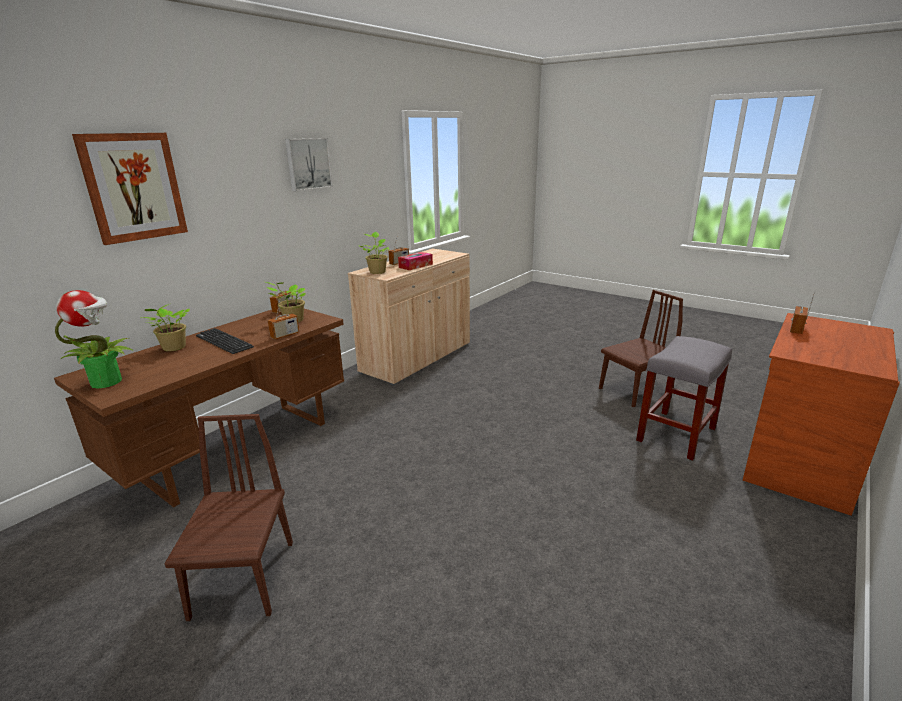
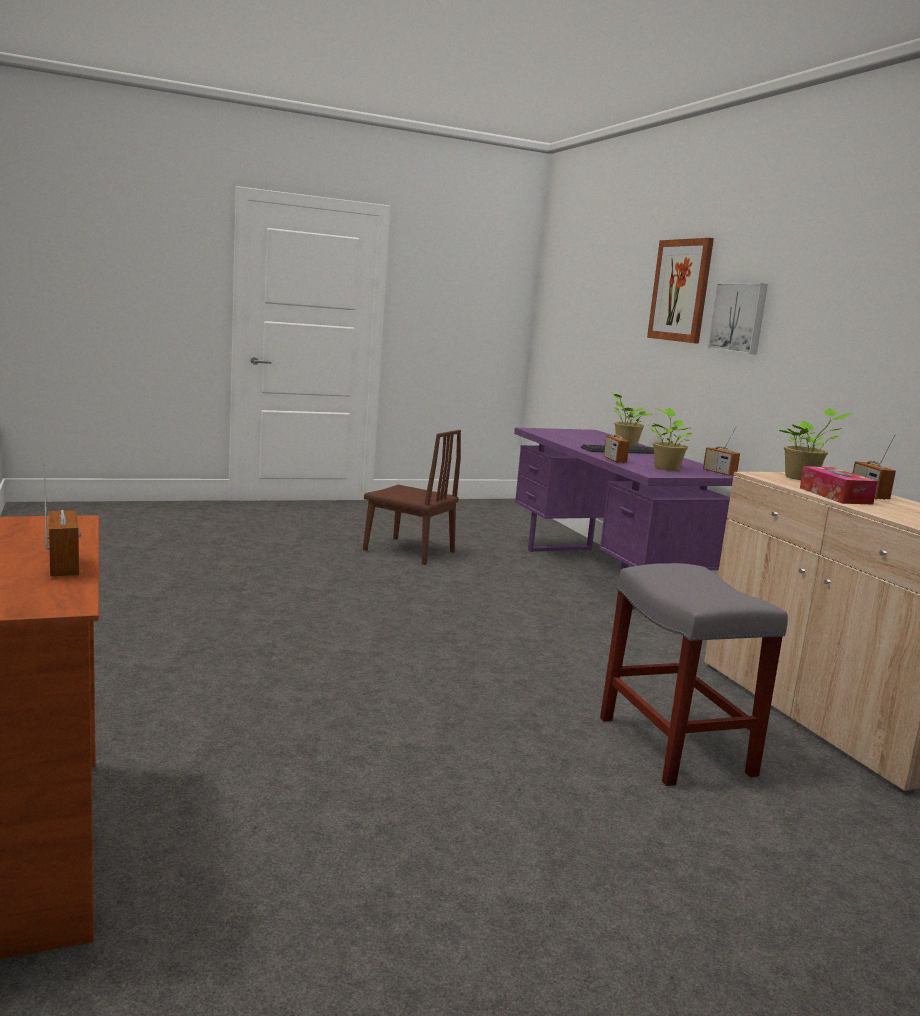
camera: 120 degrees right, 10 degrees down
(107, 381) = (566, 432): potted plant -> none
(239, 448) = (604, 576): brown desk -> purple desk
(308, 164) = (848, 283): picture -> picture (739, 318)
(635, 390) = (446, 866): brown chair -> none
(676, 433) = (257, 797): grey stool -> grey stool (677, 747)

